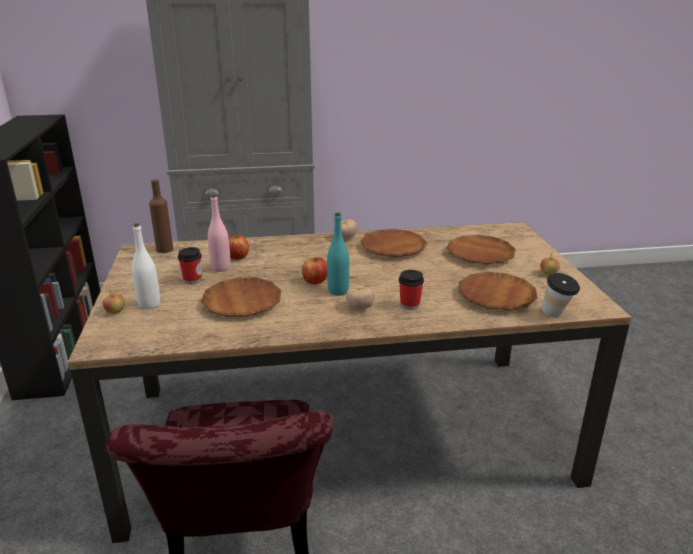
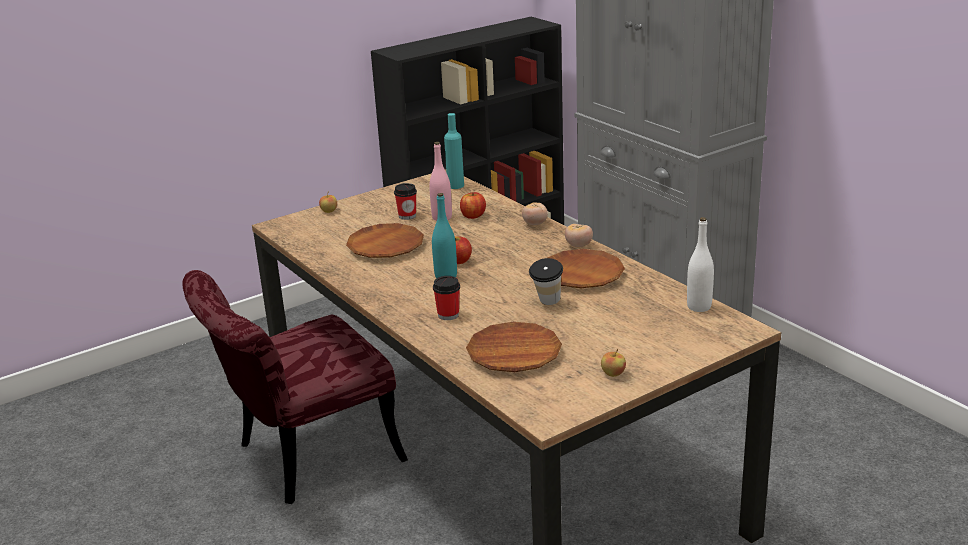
camera: 65 degrees right, 0 degrees up
(149, 304) = (350, 217): white bottle -> white bottle (699, 307)
(164, 249) = (455, 185): brown bottle -> turquoise bottle
(360, 308) = (421, 294): tomato -> tomato (535, 224)
(480, 254) = (622, 324): brown plate -> none
(556, 315) = (499, 394): cup -> cup (547, 303)

